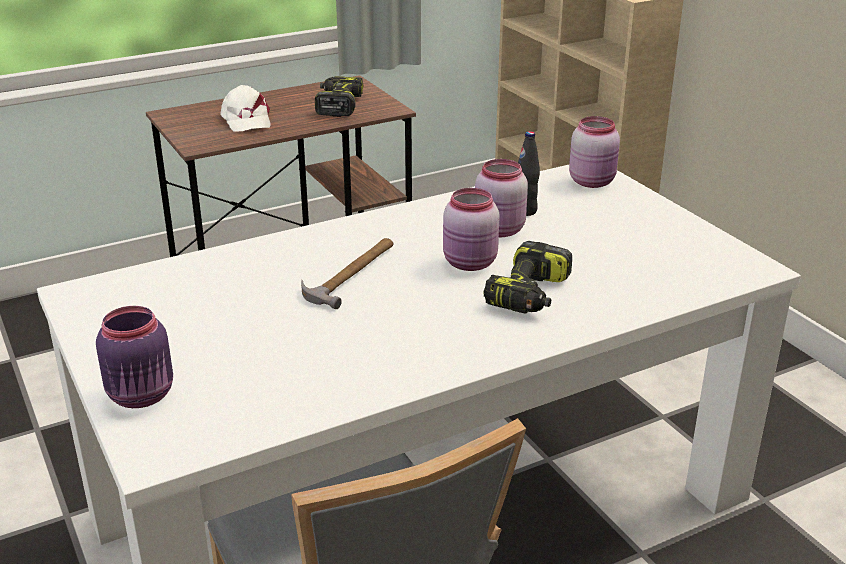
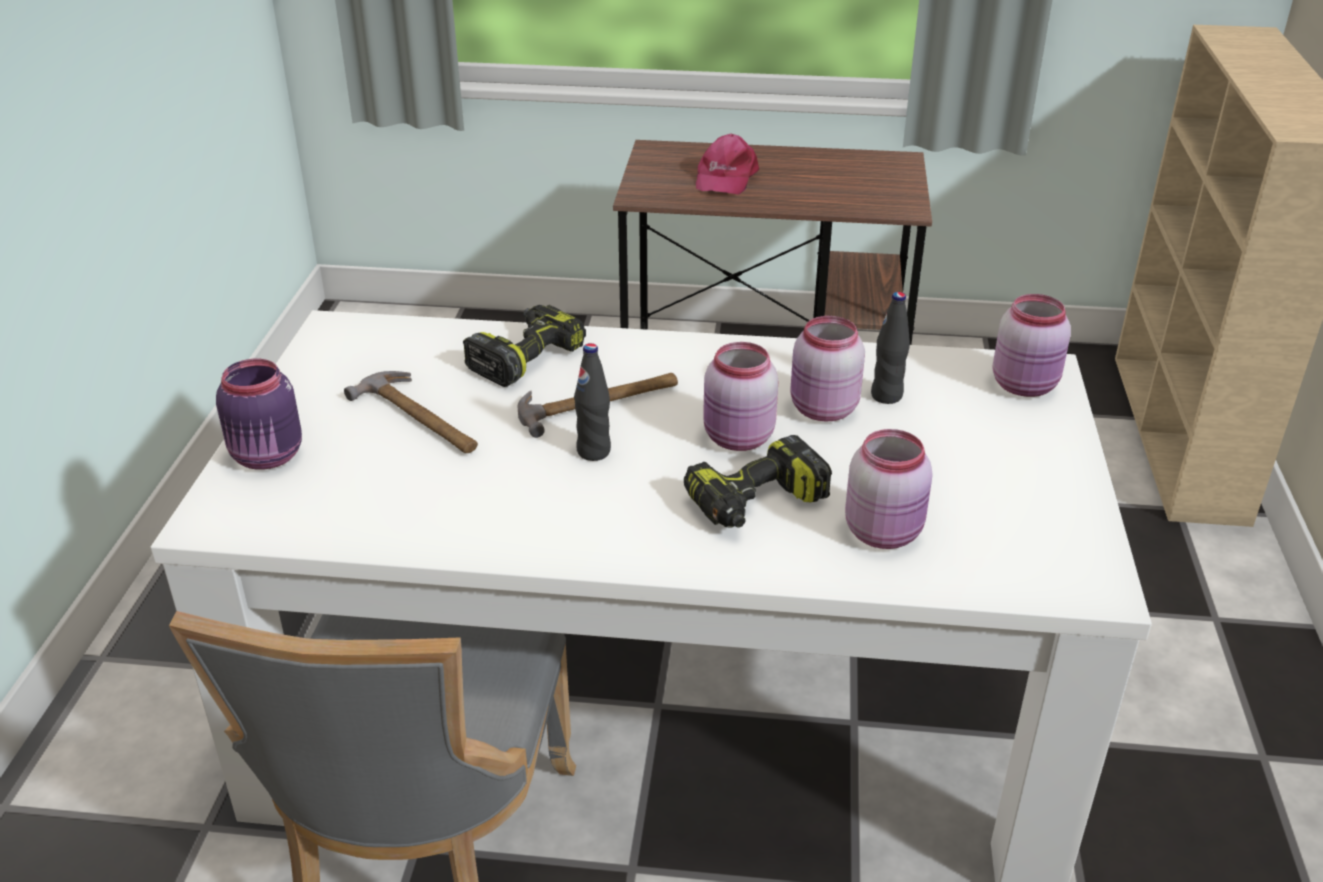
camera: 35 degrees right, 5 degrees up
(233, 327) = (420, 418): none -> hammer
(246, 120) = (725, 177): white cap -> pink cap
(338, 105) = (848, 186): power drill -> power drill (525, 357)
(388, 303) = (593, 451): none -> black bottle
(620, 282) = (885, 532): none -> pink jar

